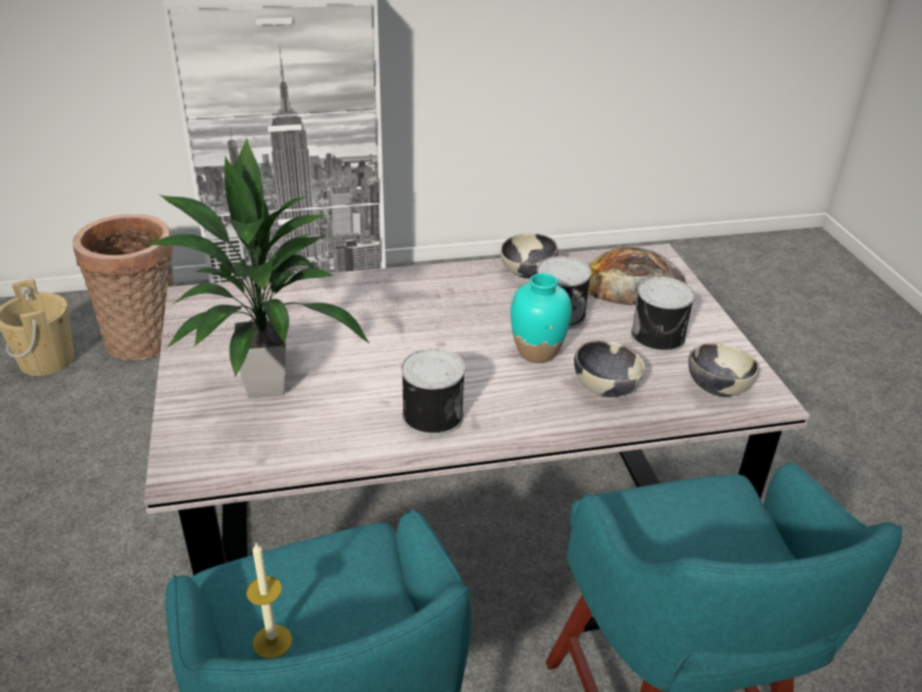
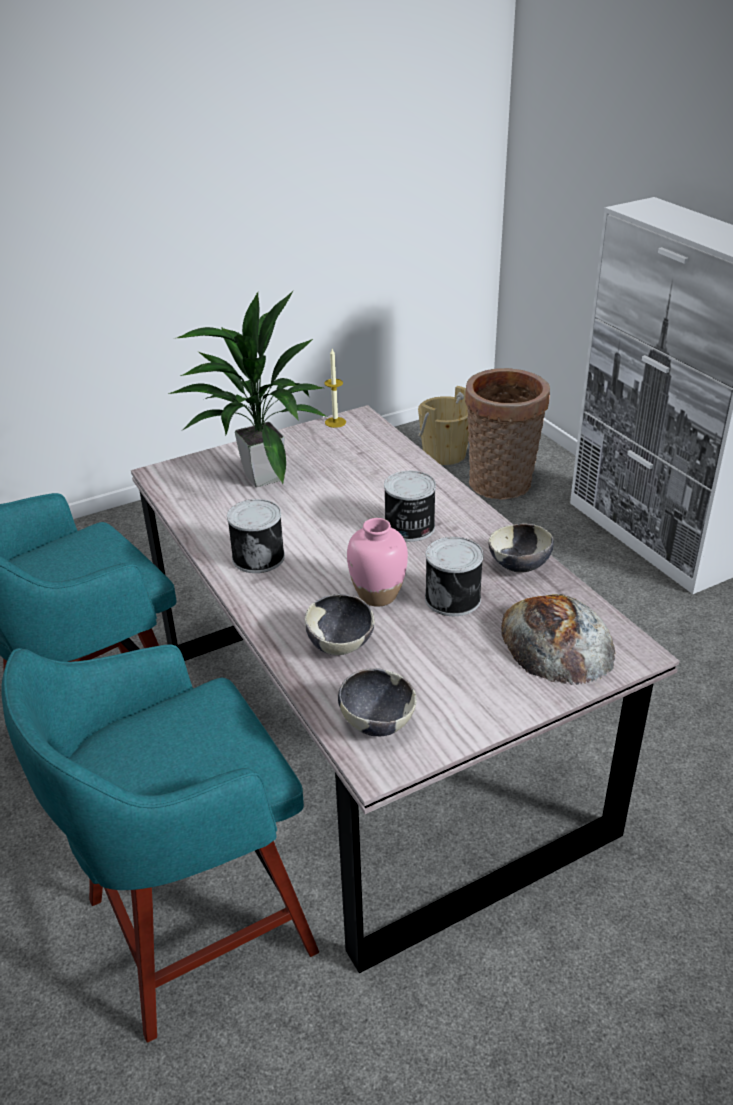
camera: 75 degrees right, 0 degrees up
(272, 641) = (42, 558): candle -> candle (335, 422)
(537, 352) = (377, 595): turquoise vase -> pink vase
(659, 337) = (452, 672): can -> can (409, 528)

